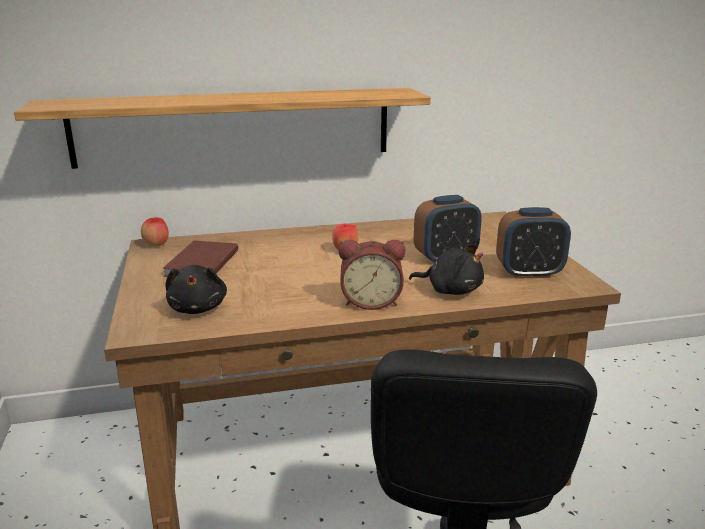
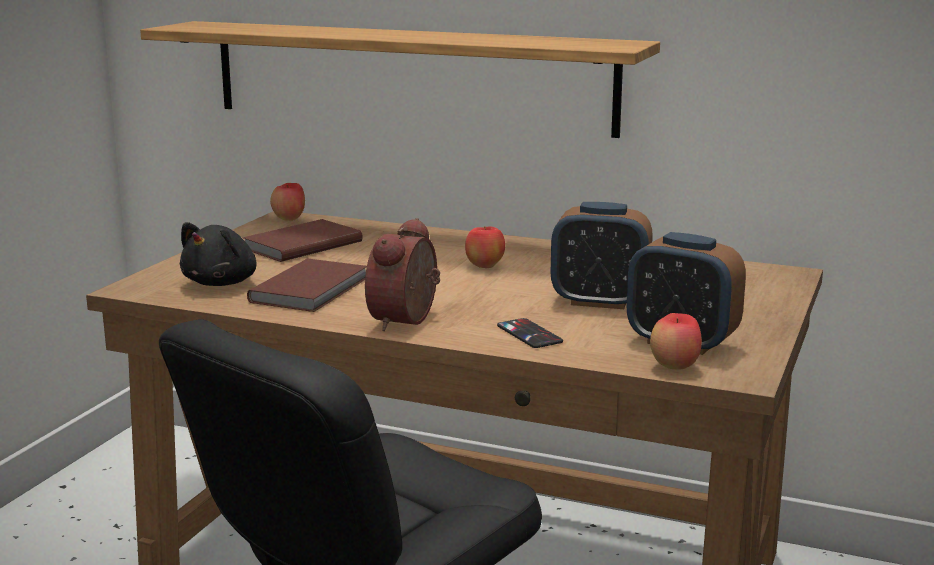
camera: 35 degrees right, 5 degrees down
(271, 296) = (313, 289): none -> brown book
(371, 301) = (408, 321): alarm clock -> alarm clock turned 75 degrees clockwise
(451, 290) = (529, 334): black plush toy -> phone
(553, 289) = (674, 367): none -> apple

